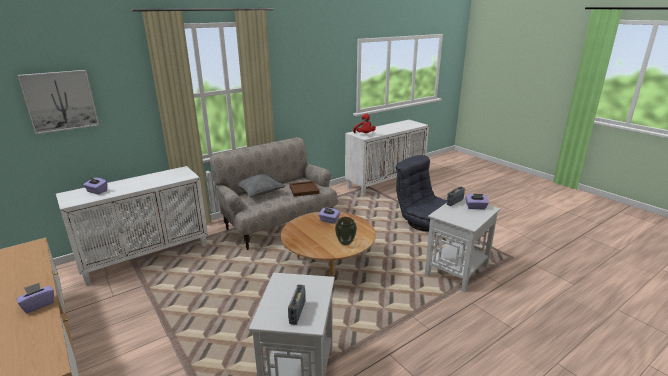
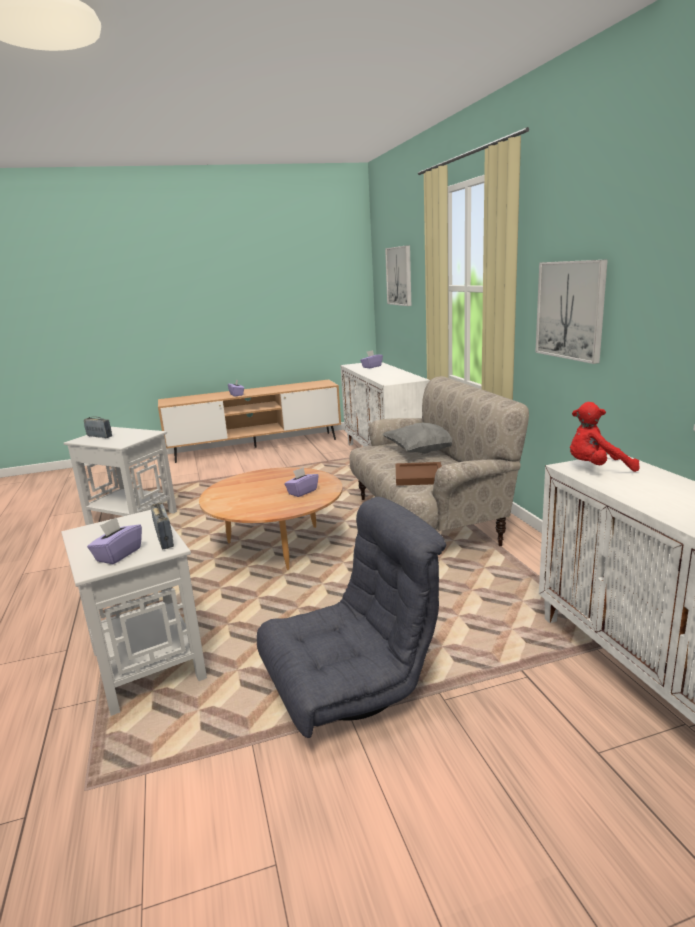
camera: 110 degrees right, 5 degrees down
(296, 91) = (571, 310): none -> picture
(345, 243) = (228, 496): vase -> none

